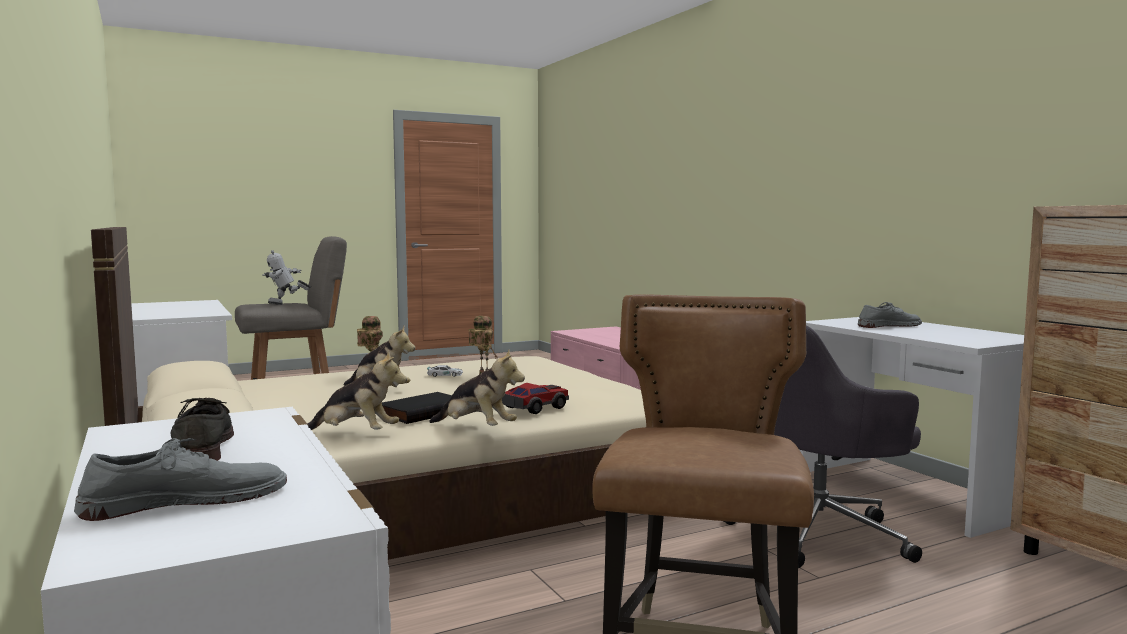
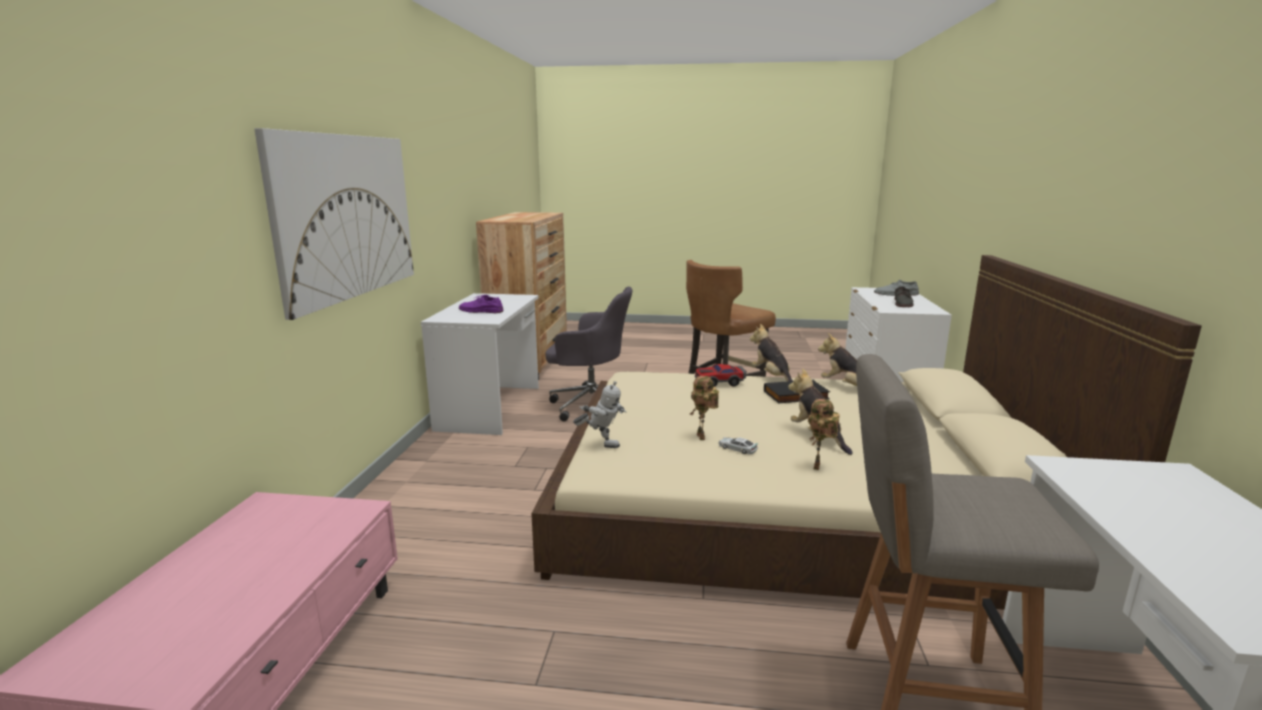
camera: 145 degrees left, 10 degrees up
(286, 304) = (963, 489): toy robot -> toy robot (601, 443)
(795, 183) = (347, 216): none -> picture
(889, 325) = (480, 311): grey shoe -> purple shoe

